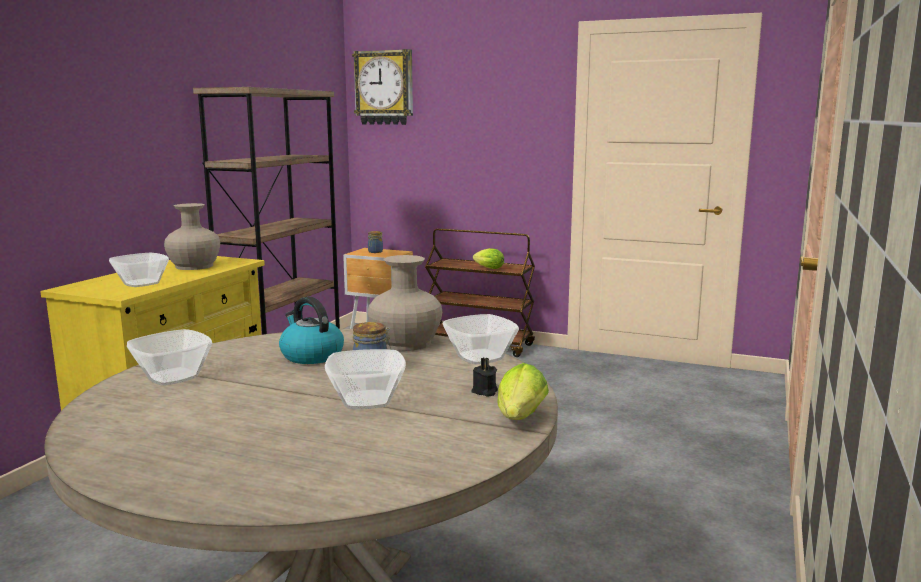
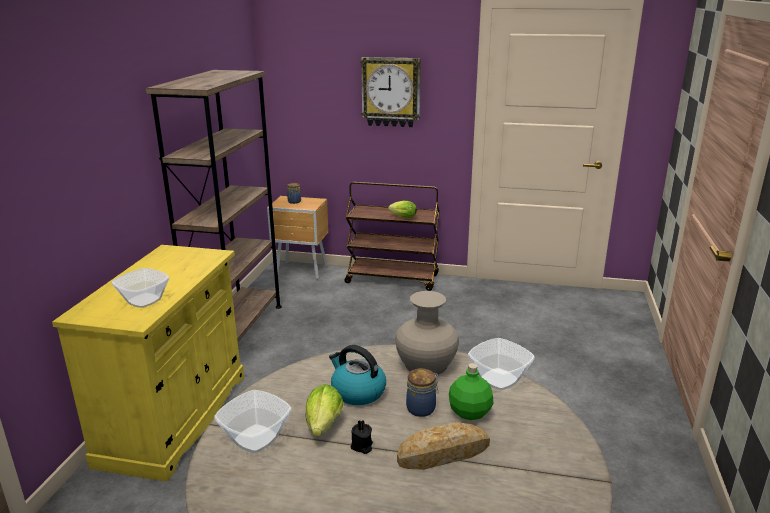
camera: 10 degrees left, 10 degrees up
(194, 266) = (175, 266): beige vase -> none
(367, 400) = (443, 453): bowl -> bread
(384, 88) = (295, 51): wall clock -> wall clock (391, 92)
(425, 376) = (470, 412): none -> green bottle
(484, 392) = (530, 429): black candle -> black candle (362, 446)
(519, 419) = (579, 465): lettuce -> lettuce (323, 427)

